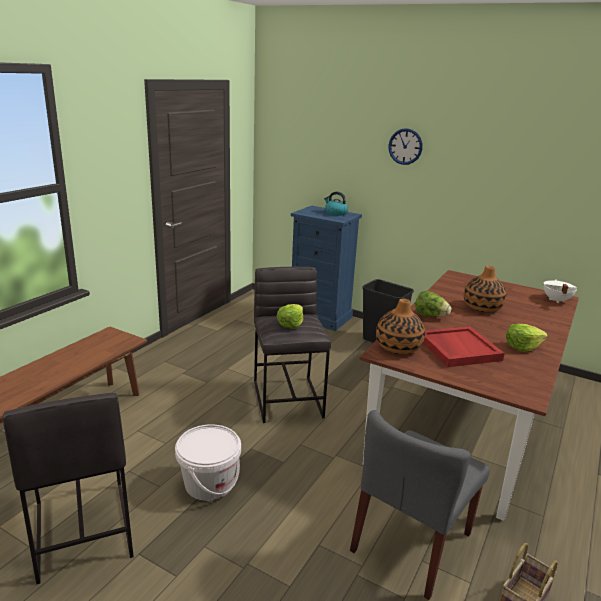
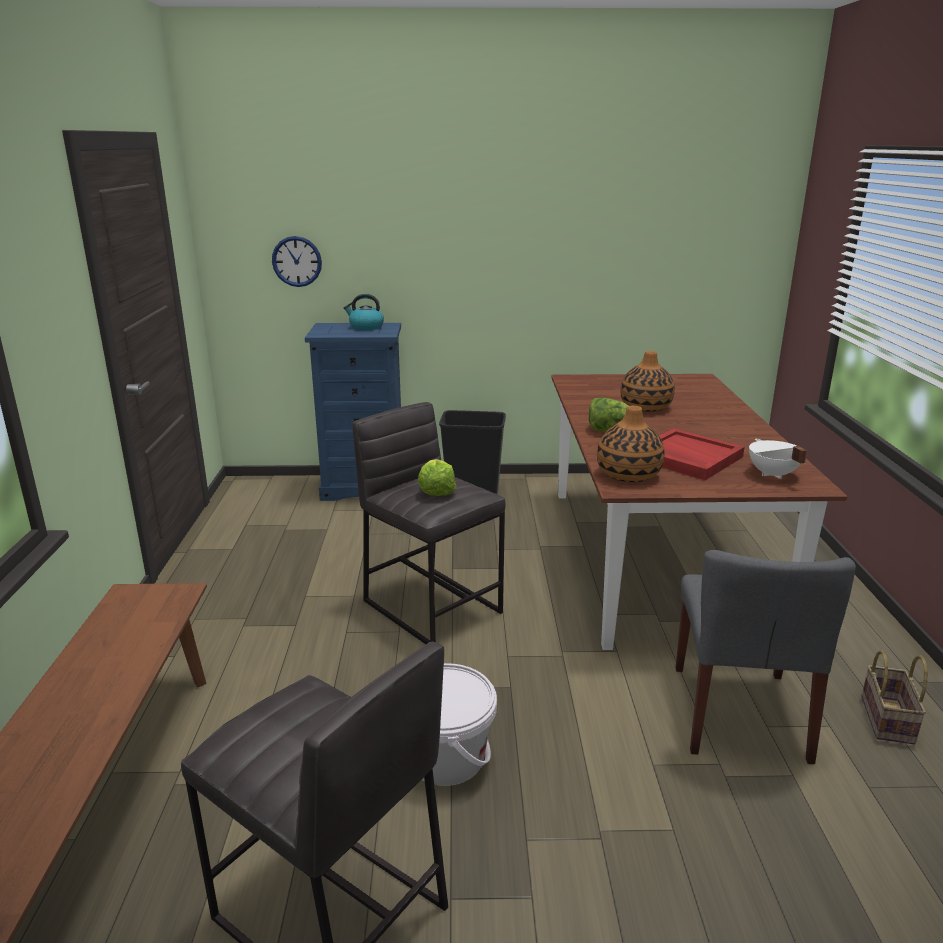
camera: 30 degrees left, 0 degrees up
(405, 146) = (453, 215): wall clock -> wall clock (297, 261)
(522, 347) = (739, 437): lettuce -> none
(556, 300) = (699, 381): white cooking pot -> white cooking pot (772, 474)

